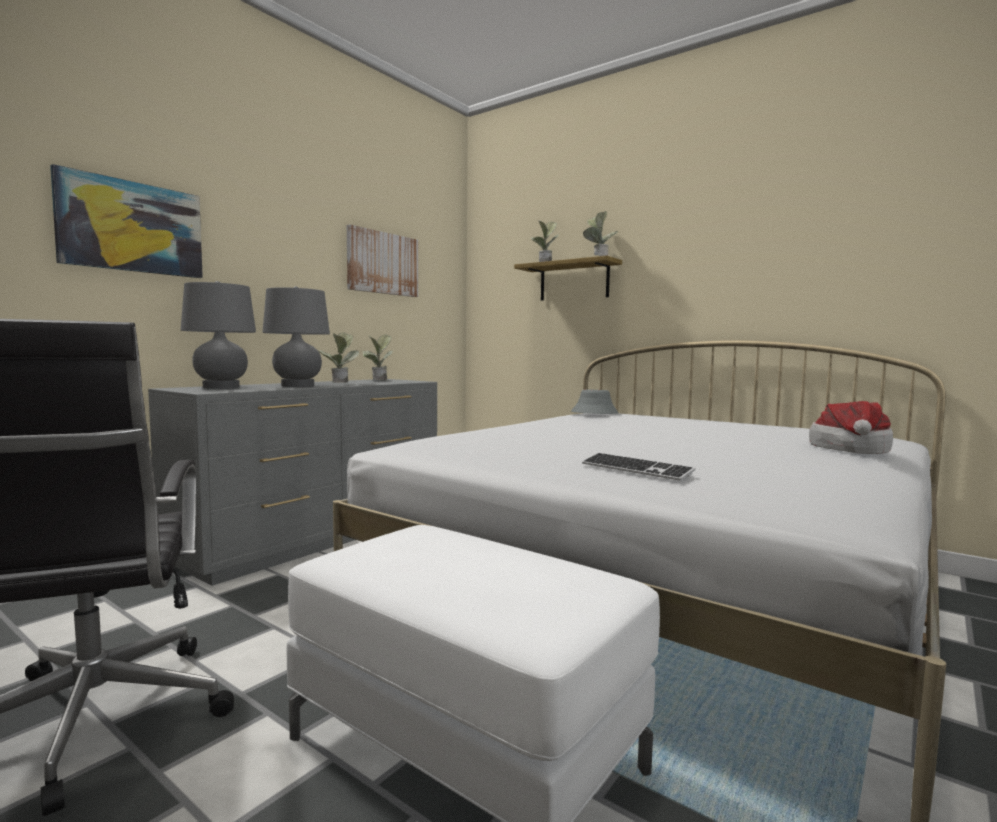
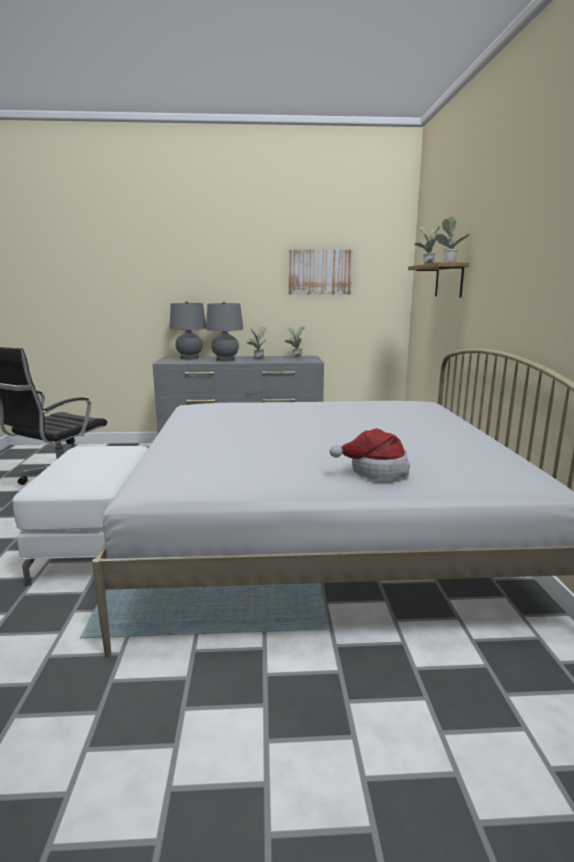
camera: 50 degrees right, 10 degrees up
(132, 227) = (156, 275): picture -> none
(594, 413) = (398, 402): grey hat -> none
(636, 469) = (183, 441): keyboard -> none

